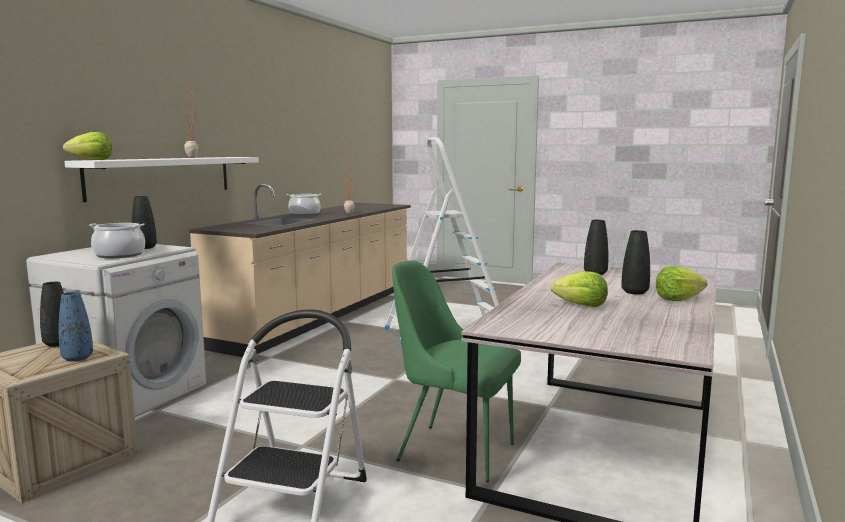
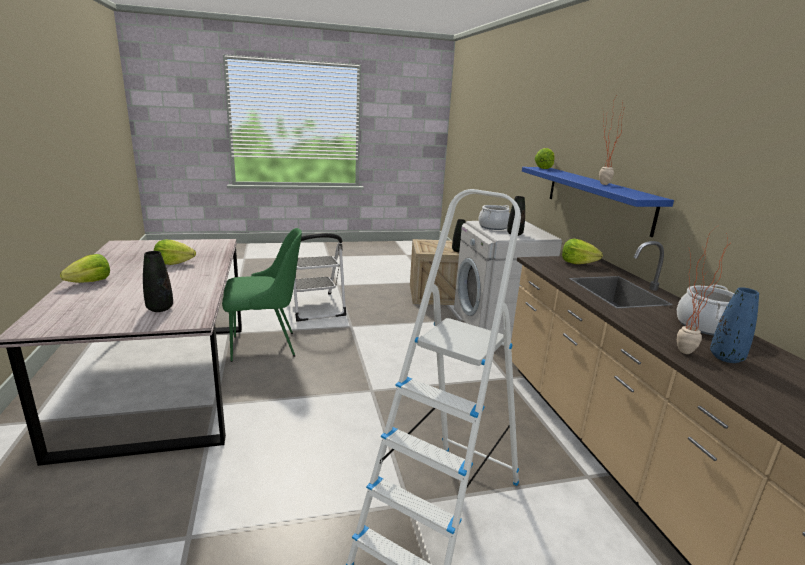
camera: 140 degrees right, 10 degrees up
(77, 358) = (427, 248): blue vase -> blue vase (726, 358)
(162, 176) = (596, 198): white shelf -> blue shelf
(232, 228) = (577, 263): none -> lettuce
(634, 292) = (126, 284): black vase -> none

